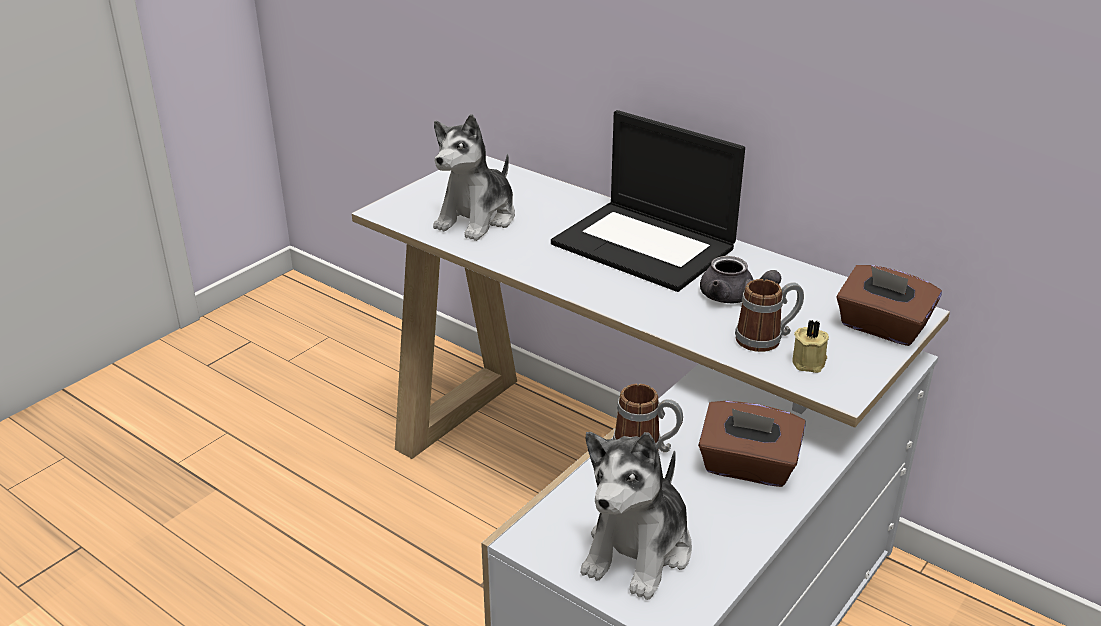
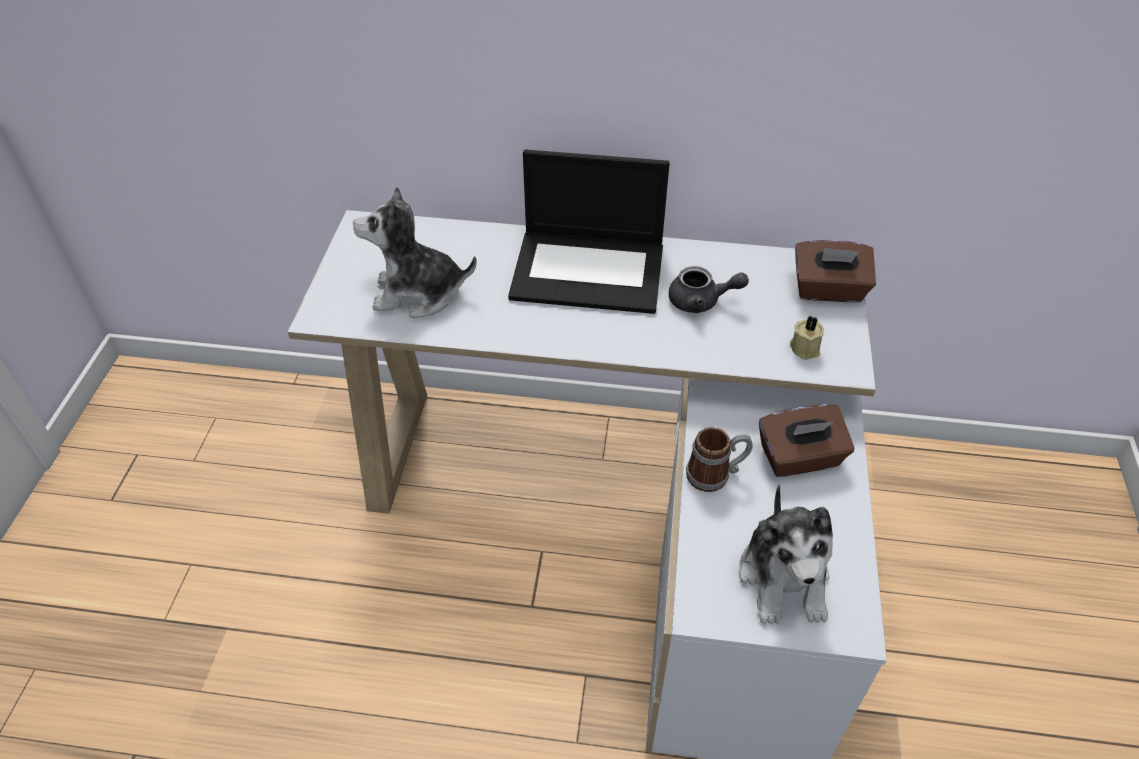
camera: 30 degrees left, 15 degrees up
(477, 219) = (418, 293): plush toy -> plush toy turned 90 degrees clockwise
(766, 338) = (758, 336): mug -> none

